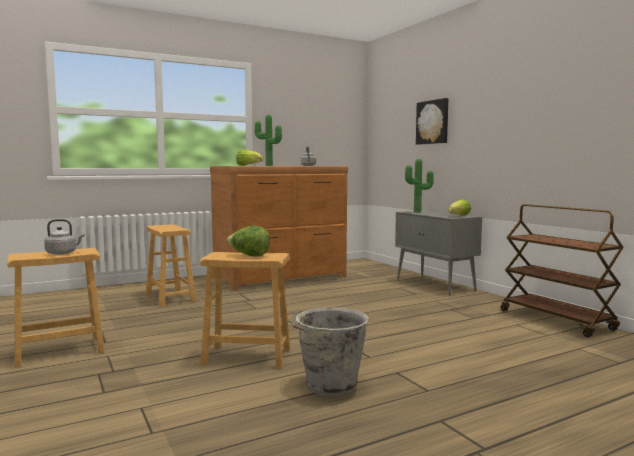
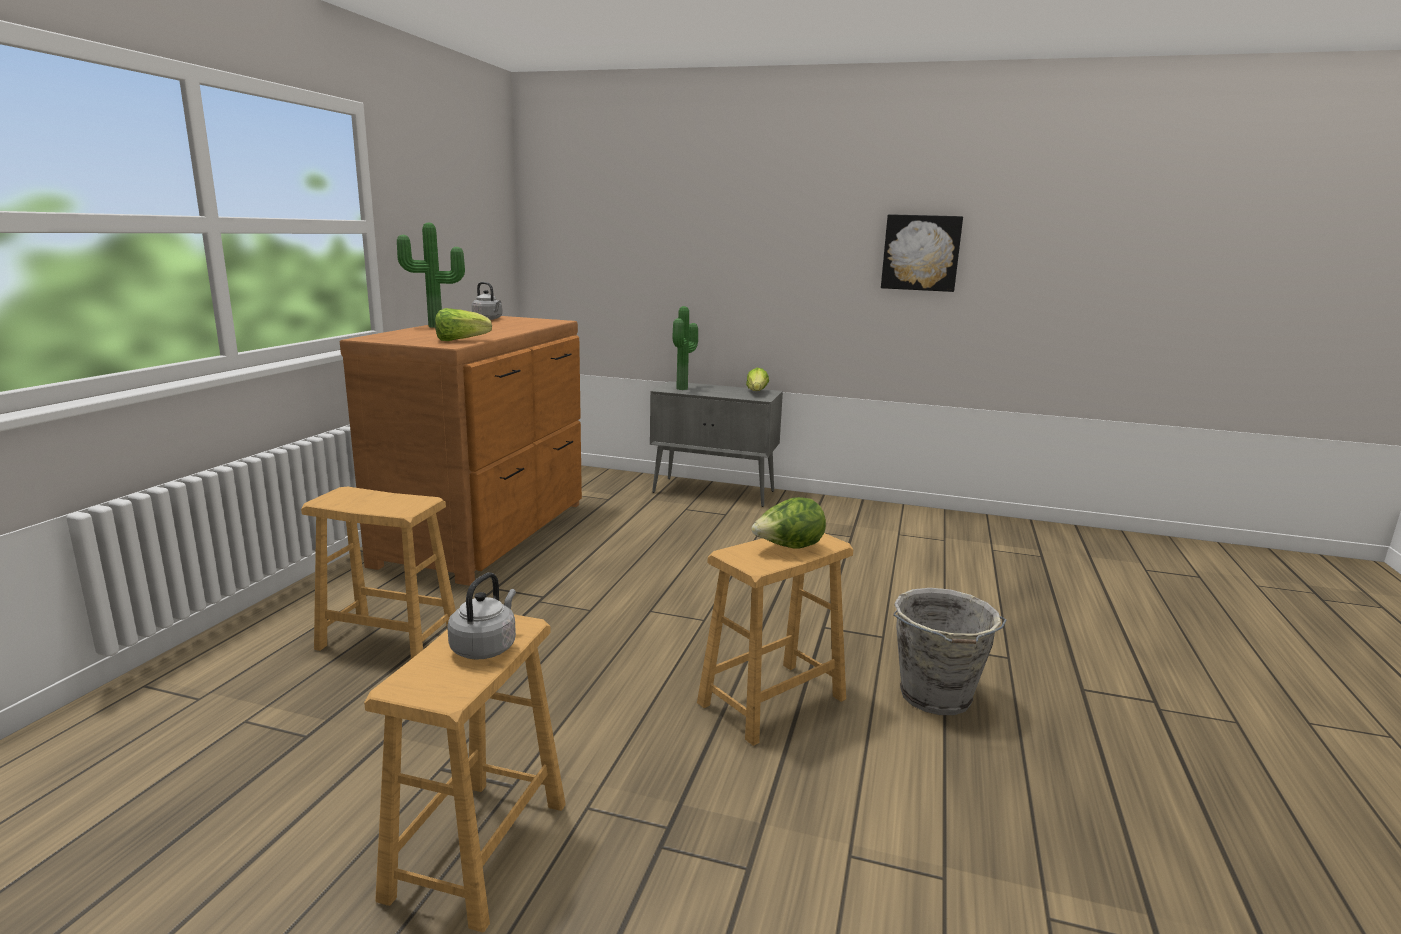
camera: 45 degrees left, 10 degrees up
(433, 122) = (681, 244): picture -> picture (921, 253)
(556, 320) = (914, 516): brown cart -> none

